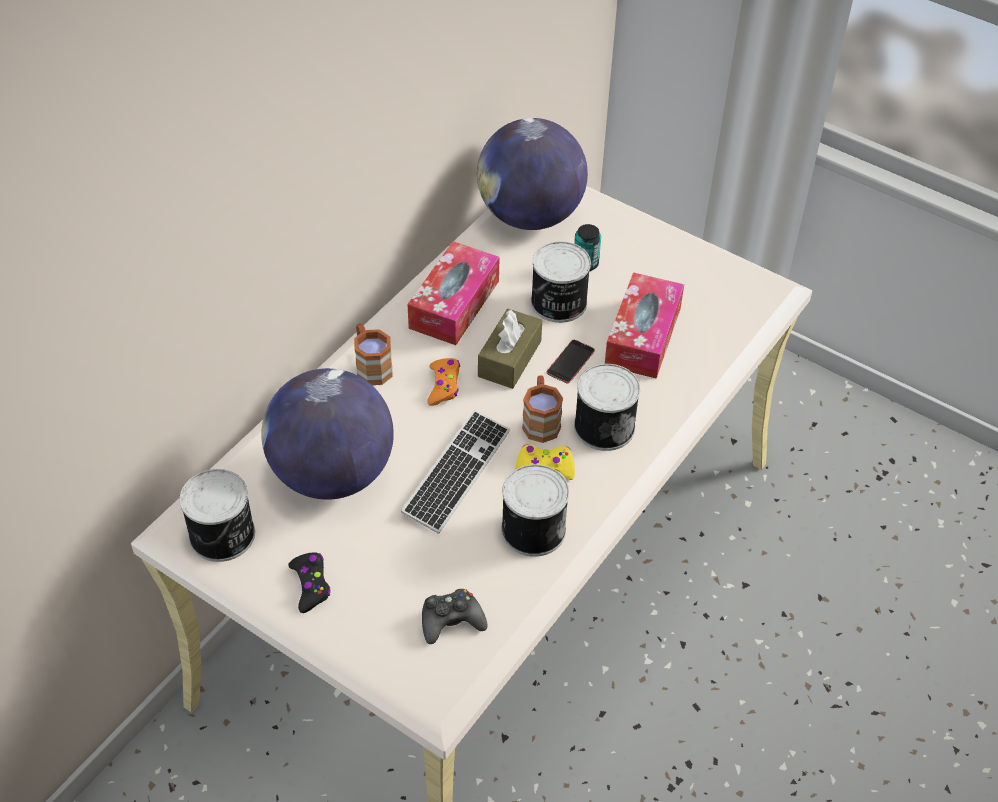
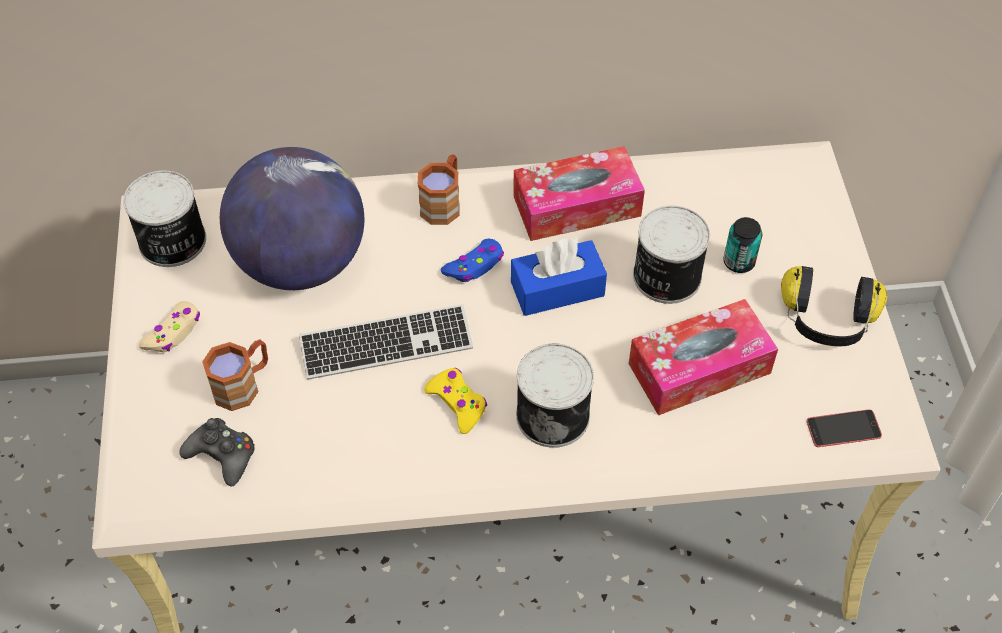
camera: 50 degrees right, 5 degrees up
(311, 585) = (173, 333): black game controller -> beige game controller
(444, 385) = (475, 266): orange game controller -> blue game controller
(509, 358) = (557, 289): brown tissue box -> blue tissue box
(530, 216) = (748, 181): globe -> none
(531, 529) = (377, 443): can -> none
(540, 420) = (509, 362): brown mug -> brown mug (243, 384)
(570, 362) = (604, 335): phone -> phone (843, 429)
(670, 258) = (827, 321): none -> headphones

